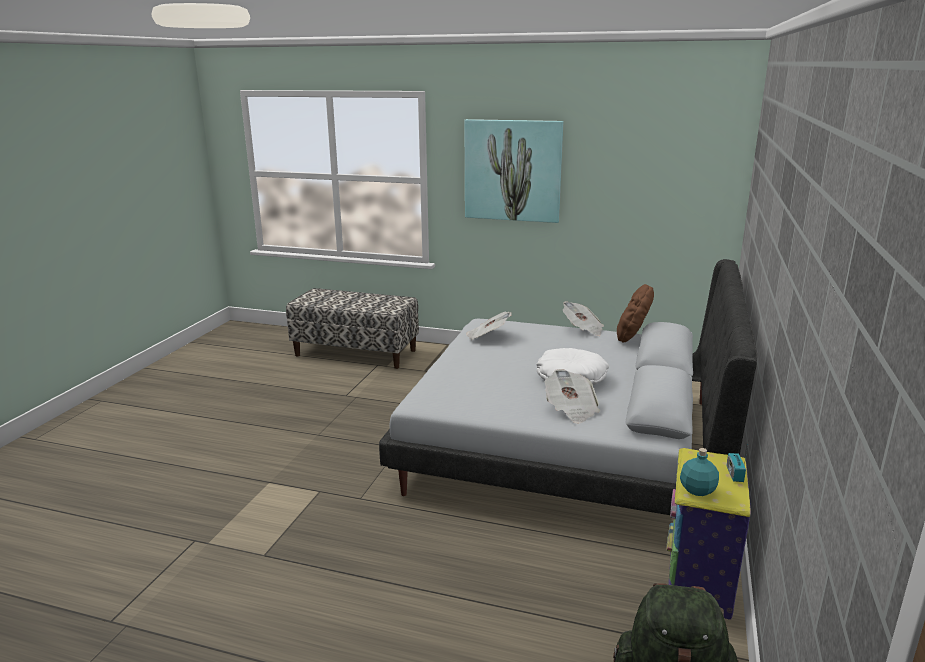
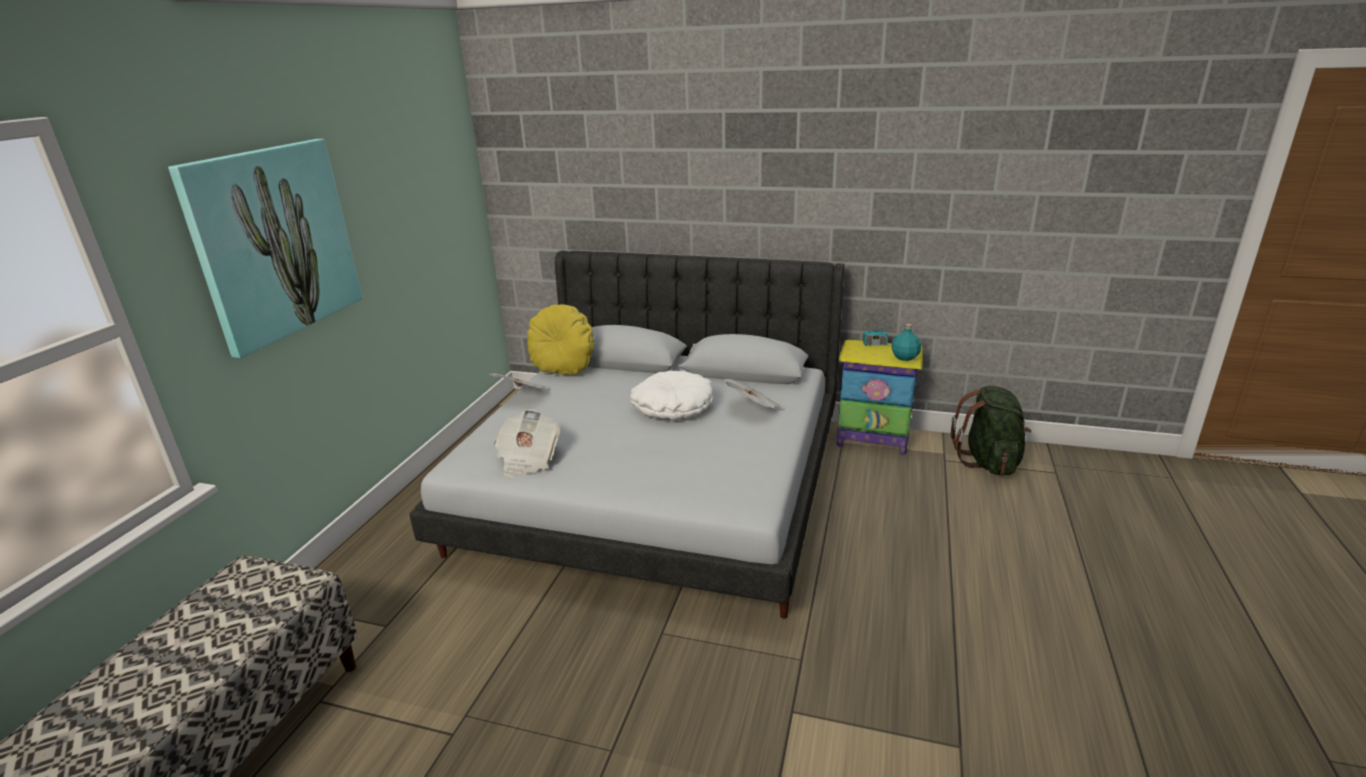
camera: 90 degrees left, 5 degrees up
(632, 339) = (563, 370): brown pillow -> yellow pillow

